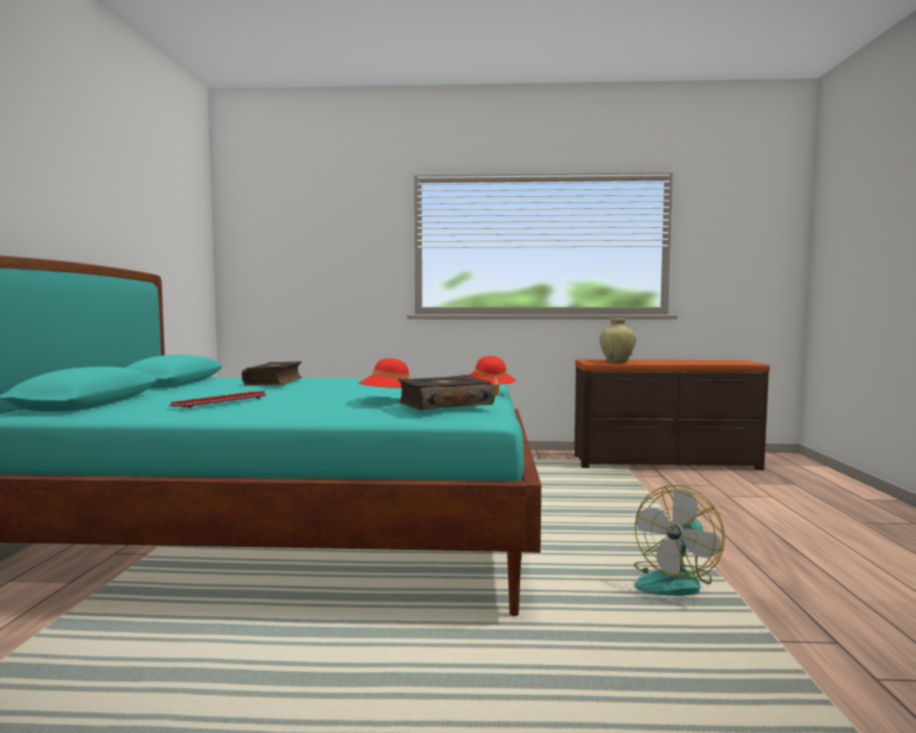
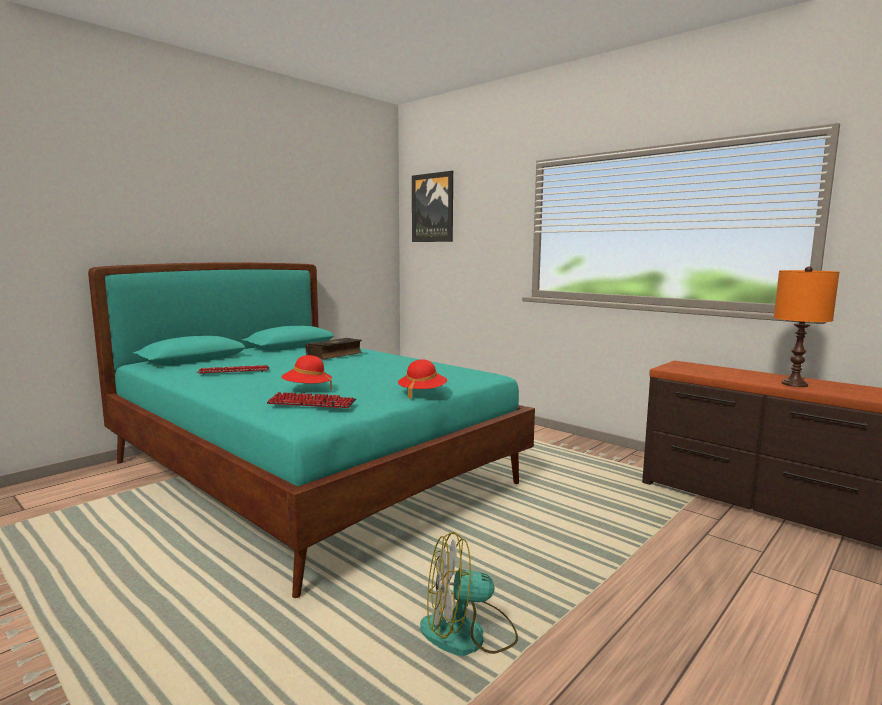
camera: 40 degrees right, 5 degrees up
(271, 216) = (433, 208): none -> picture
(445, 404) = (312, 403): book -> keyboard
(617, 362) = (700, 371): beige vase -> none
(684, 362) = (794, 384): none -> orange table lamp

